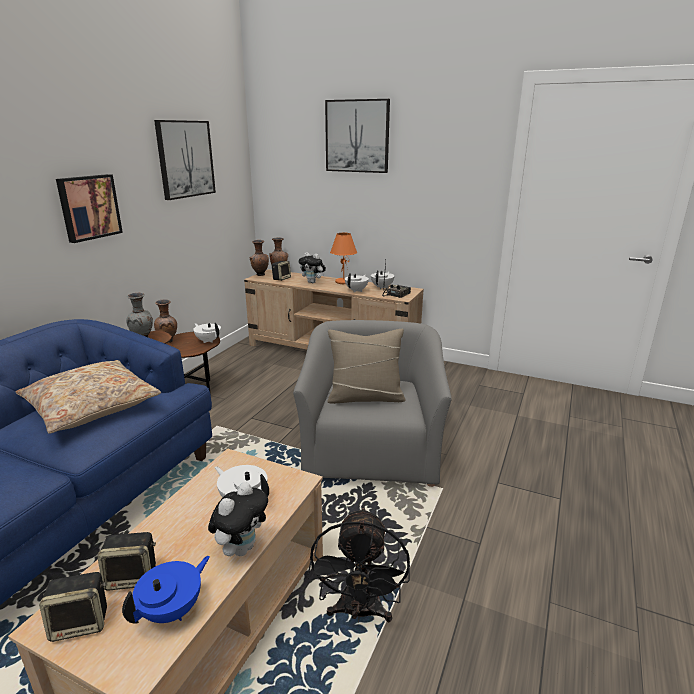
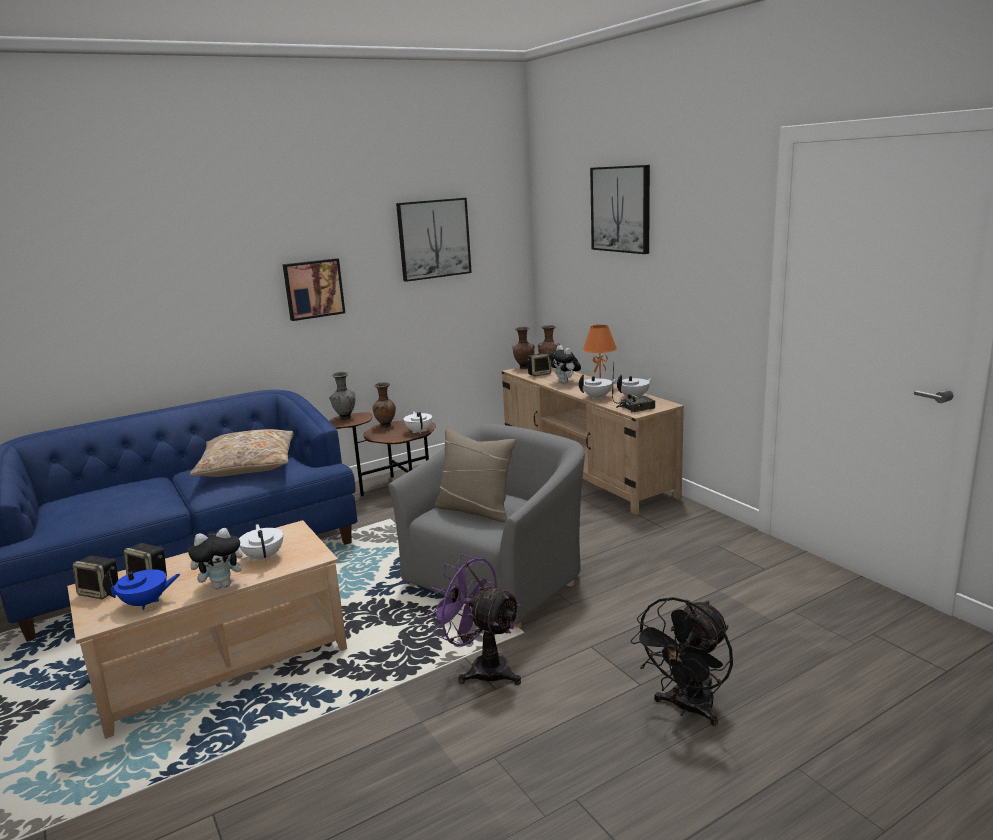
camera: 35 degrees right, 5 degrees down
(359, 612) = (329, 694): black fan -> black fan (687, 709)
(450, 530) = (482, 668): none -> purple fan

